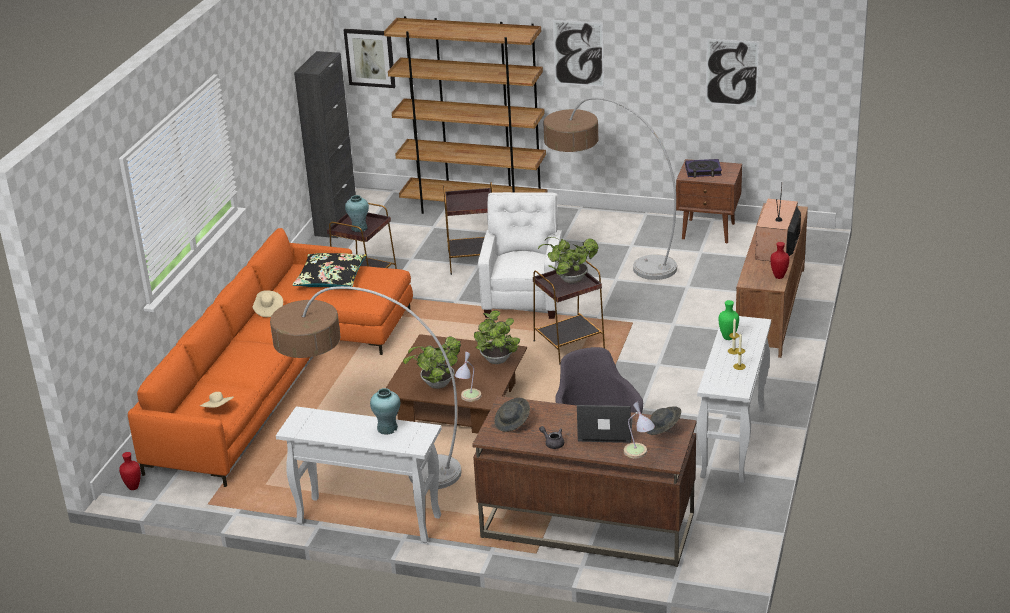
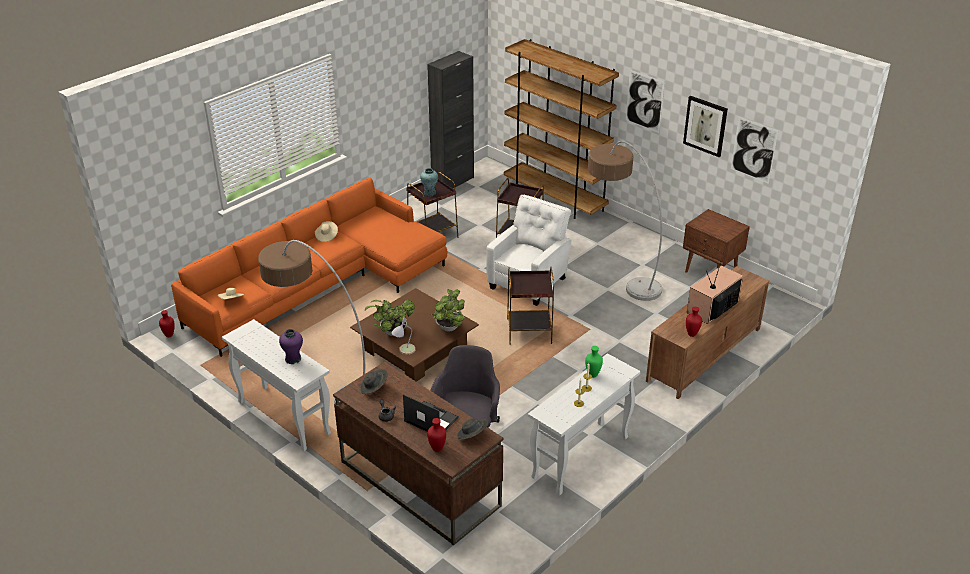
camera: 25 degrees right, 5 degrees up
(330, 278) = (386, 225): black pillow -> none
(370, 57) = (507, 64): picture -> picture (705, 126)
(387, 428) = (293, 359): turquoise vase -> purple vase
(569, 279) = (535, 282): potted plant -> none
(639, 453) = (437, 449): table lamp -> red vase
(703, 171) = (713, 223): book -> none

